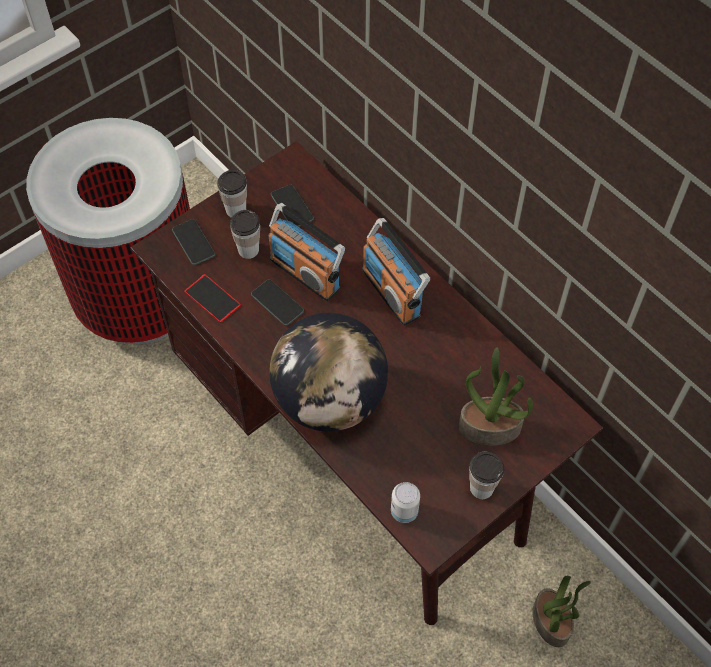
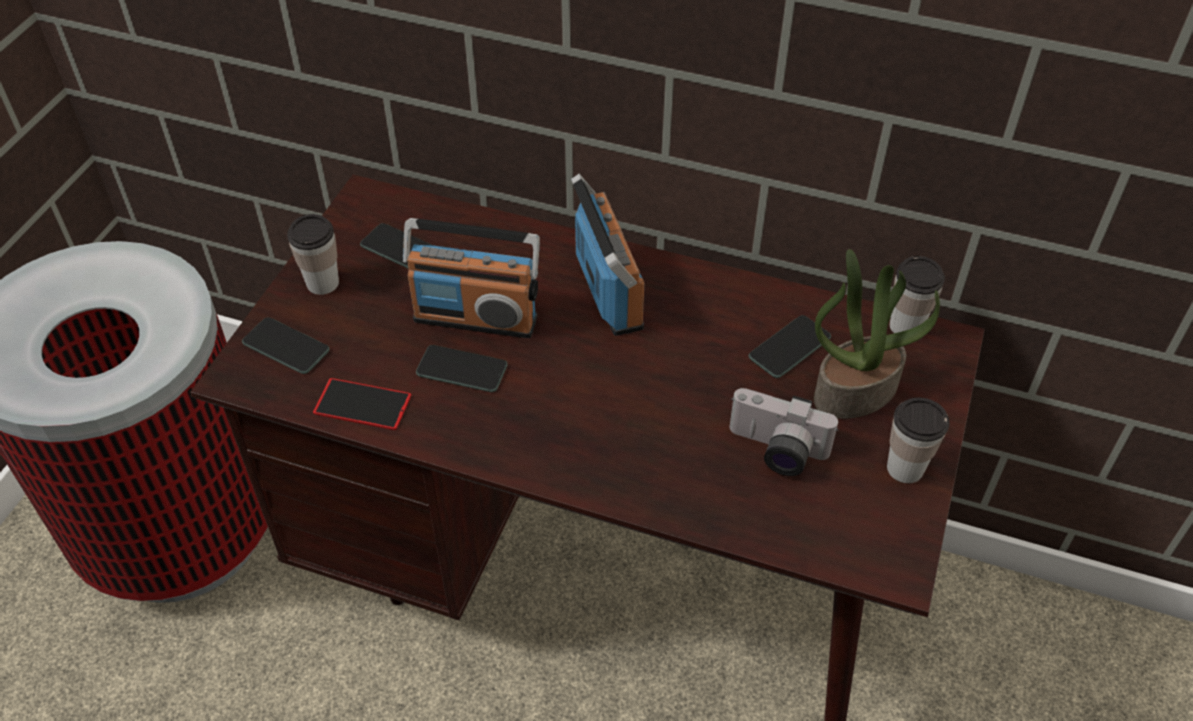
camera: 30 degrees left, 10 degrees down
(248, 250) = (374, 323): cup -> cup (906, 326)
(329, 399) = (623, 456): globe -> none
(392, 292) = (609, 292): radio -> radio turned 135 degrees counterclockwise
(404, 511) = (832, 548): can -> none
(415, 440) = (775, 451): none -> camera
(472, 380) = (789, 347): none -> phone
(552, 622) = (974, 662): potted plant -> none

